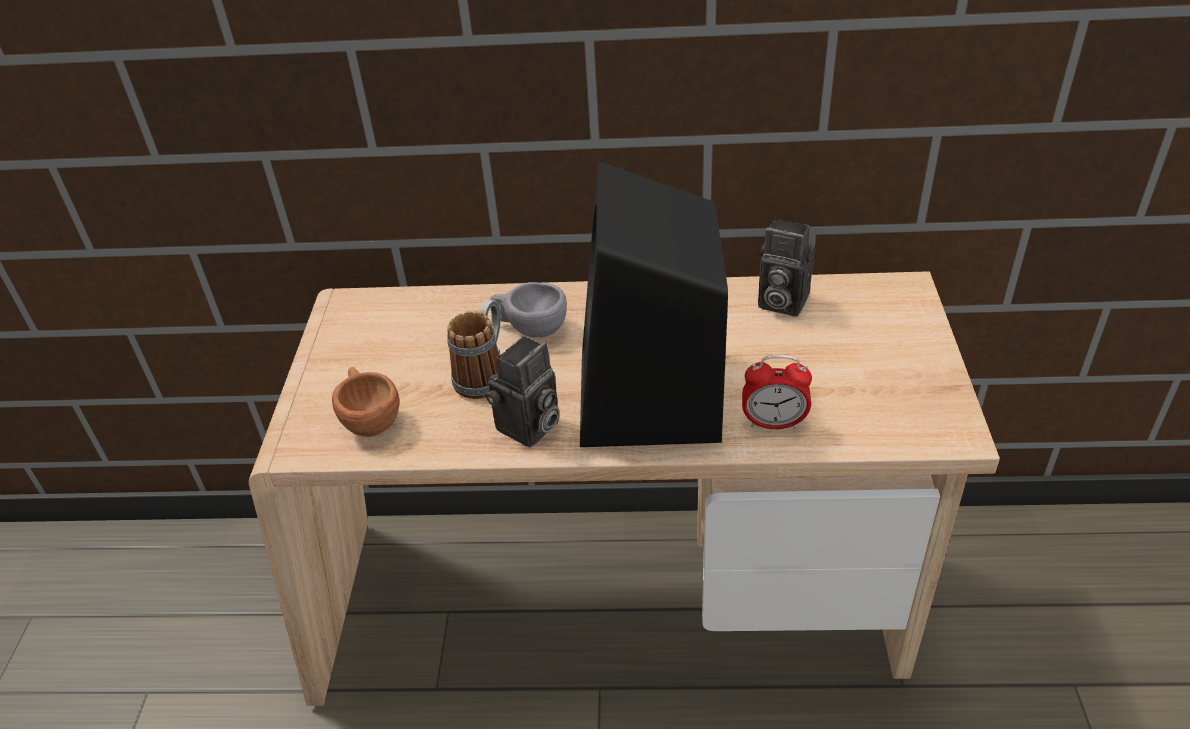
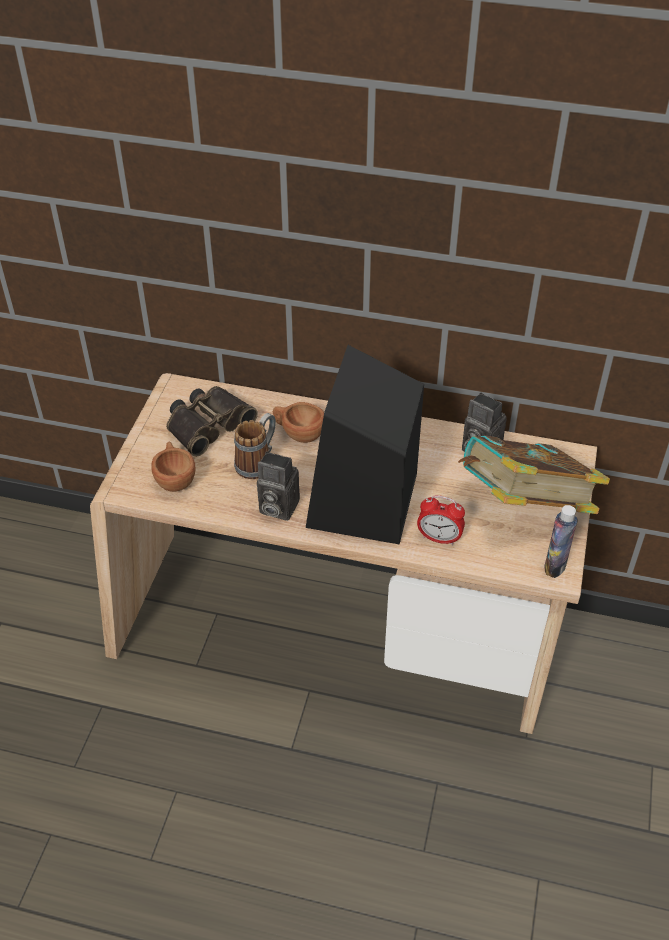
camera: 10 degrees right, 5 degrees up
(399, 340) = (207, 424): none -> binoculars
(528, 428) = (276, 507): camera -> camera turned 60 degrees clockwise
(530, 328) = (298, 433): grey cup -> brown cup
(871, 360) = (524, 506): none -> book
(947, 427) = (555, 566): none -> bottle

